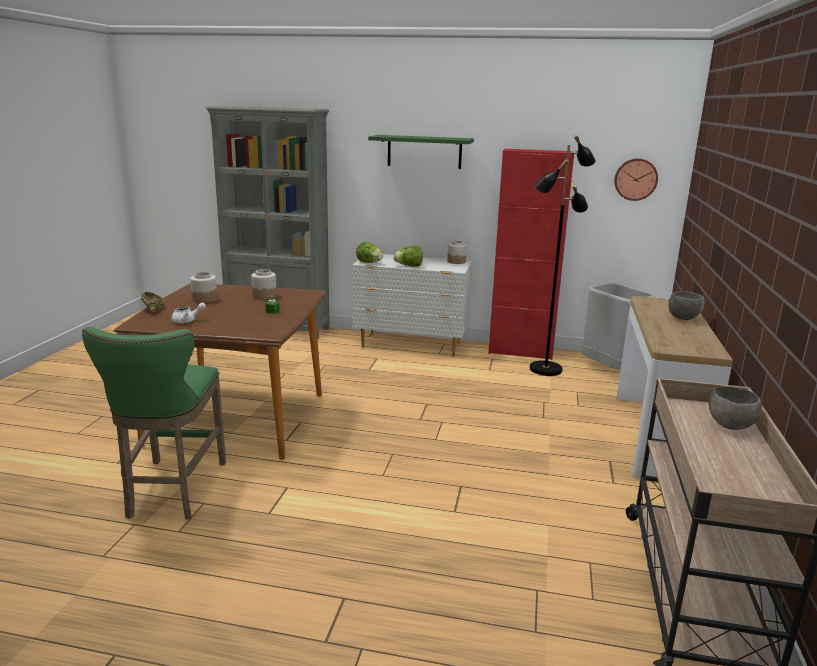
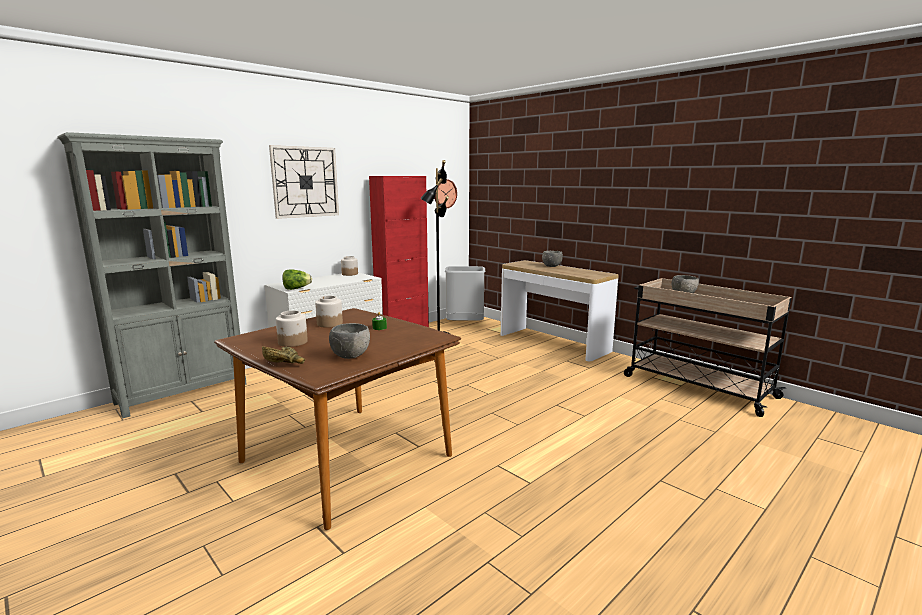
camera: 55 degrees left, 5 degrees down
(172, 492) = (448, 526): green stool -> none
(187, 321) = (350, 356): white teapot -> grey bowl
(409, 266) = (332, 283): lettuce -> none
(424, 152) = (305, 182): green shelf -> wall clock

